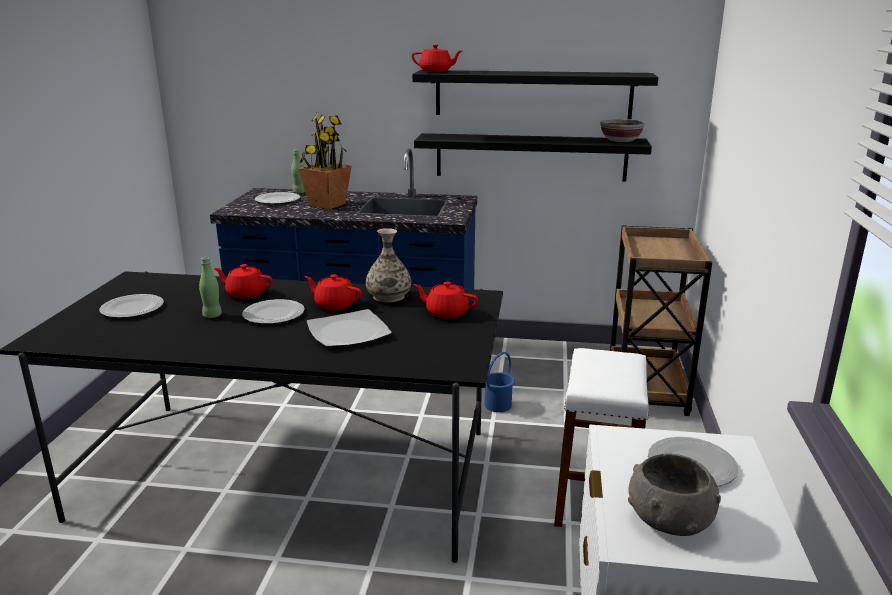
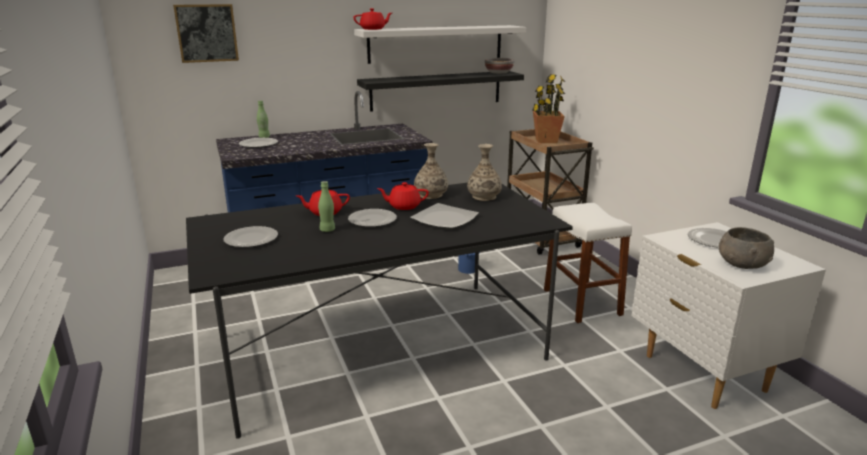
camera: 30 degrees left, 0 degrees up
(251, 68) = (207, 33): none -> picture
(327, 204) = (306, 142): potted plant -> potted plant (546, 141)
(446, 313) = (484, 196): red teapot -> vase
(533, 94) = (436, 44): black shelf -> white shelf

